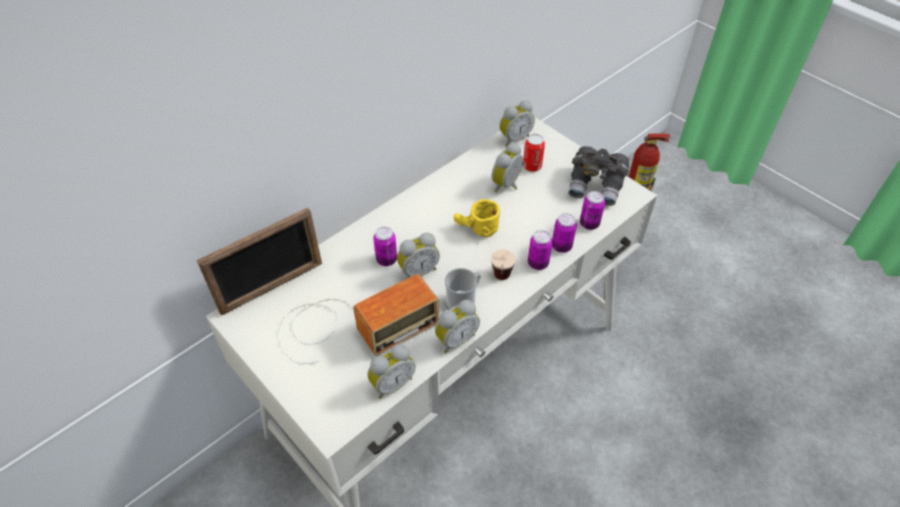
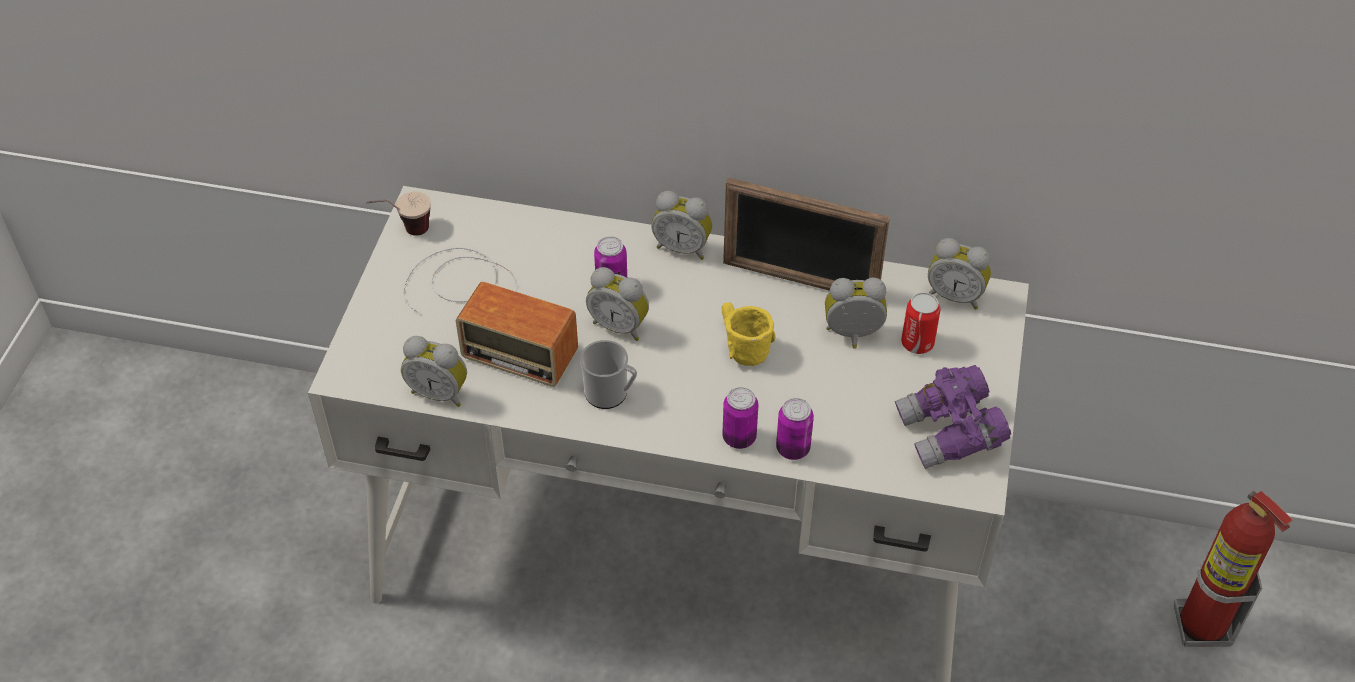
camera: 55 degrees right, 0 degrees up
(272, 287) = (484, 213): picture frame -> picture frame (799, 281)
(455, 339) = (547, 417): alarm clock -> alarm clock (683, 247)
(501, 282) = (674, 415): cup -> cup (404, 232)
(589, 224) = (864, 460): can -> none
(596, 186) = (950, 434): grey binoculars -> purple binoculars

